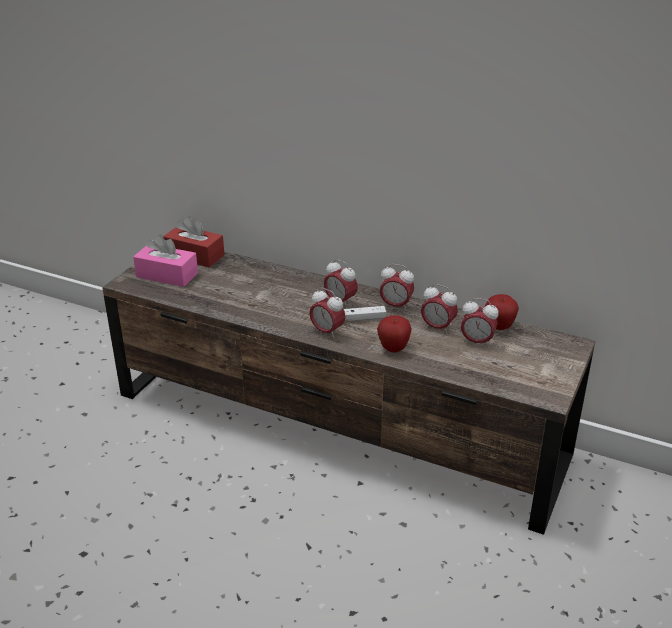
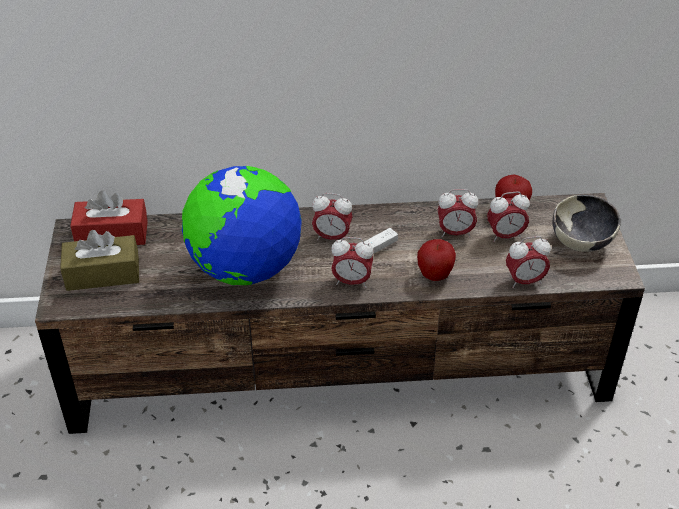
camera: 30 degrees left, 10 degrees up
(167, 275) = (103, 274): pink tissue box -> brown tissue box
(260, 301) = (245, 269): none -> globe
(395, 306) = (392, 221): alarm clock -> alarm clock (524, 281)
(539, 366) = (581, 242): none -> bowl

